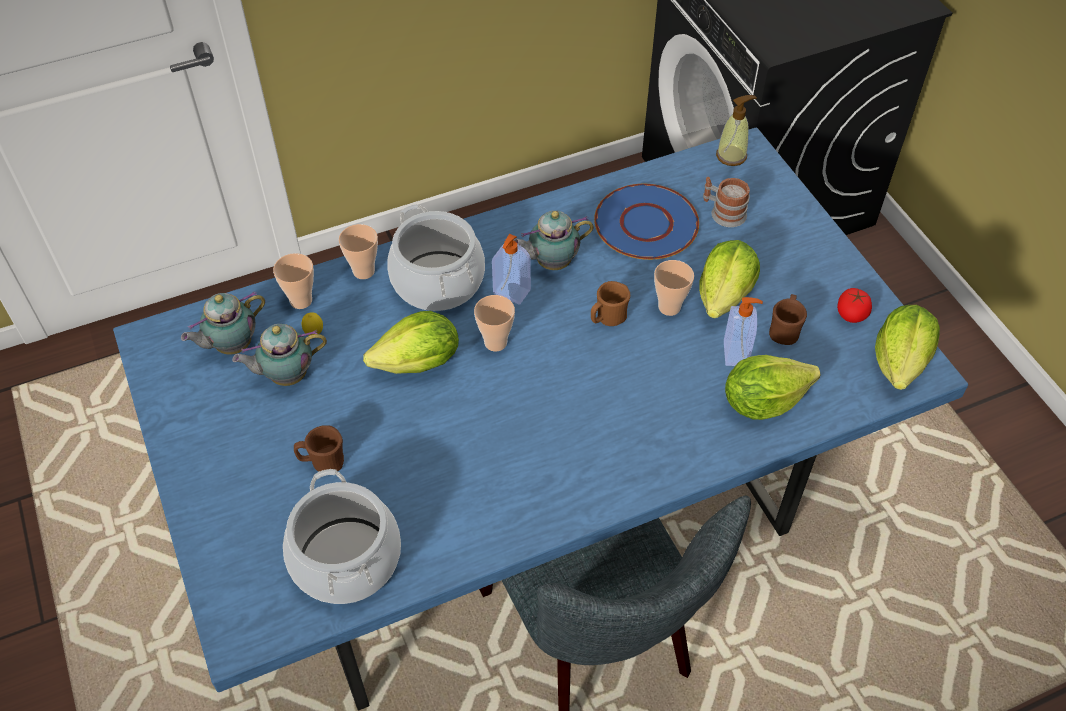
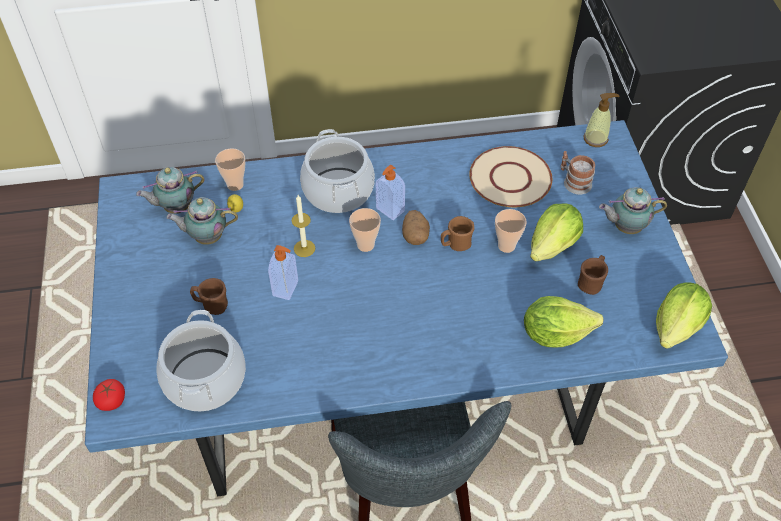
camera: 15 degrees right, 0 degrees up
(363, 271) = (287, 172): cup -> none
(419, 363) = (304, 248): lettuce -> candle
(551, 263) = (427, 194): teapot -> teapot (625, 227)
(553, 318) = (415, 235): none -> potato
(645, 224) = (509, 178): blue plate -> beige plate
(737, 353) = (547, 292): soap dispenser -> soap dispenser (286, 288)
(851, 313) = (650, 281): tomato -> tomato (112, 400)

